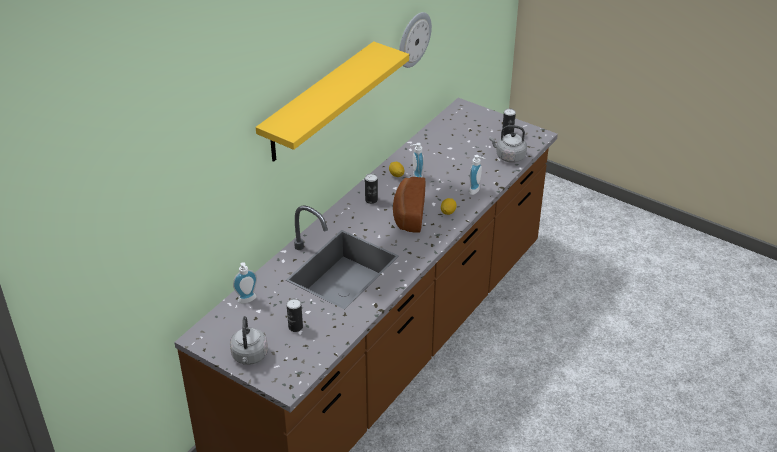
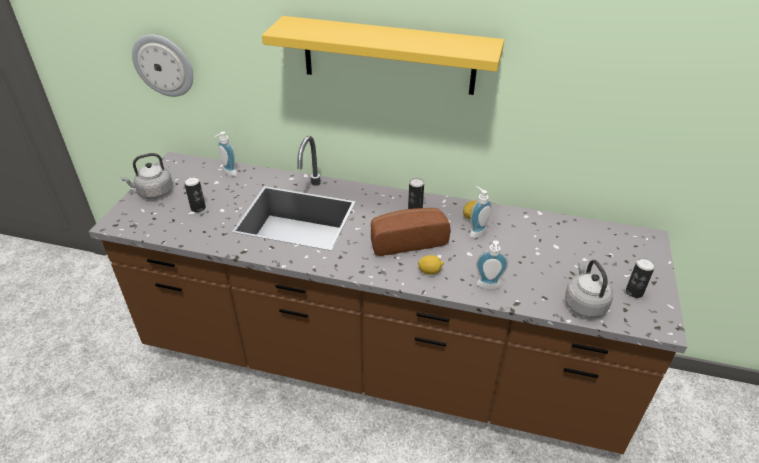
camera: 70 degrees right, 0 degrees up
(413, 39) = (593, 90): wall clock -> wall clock (164, 65)

